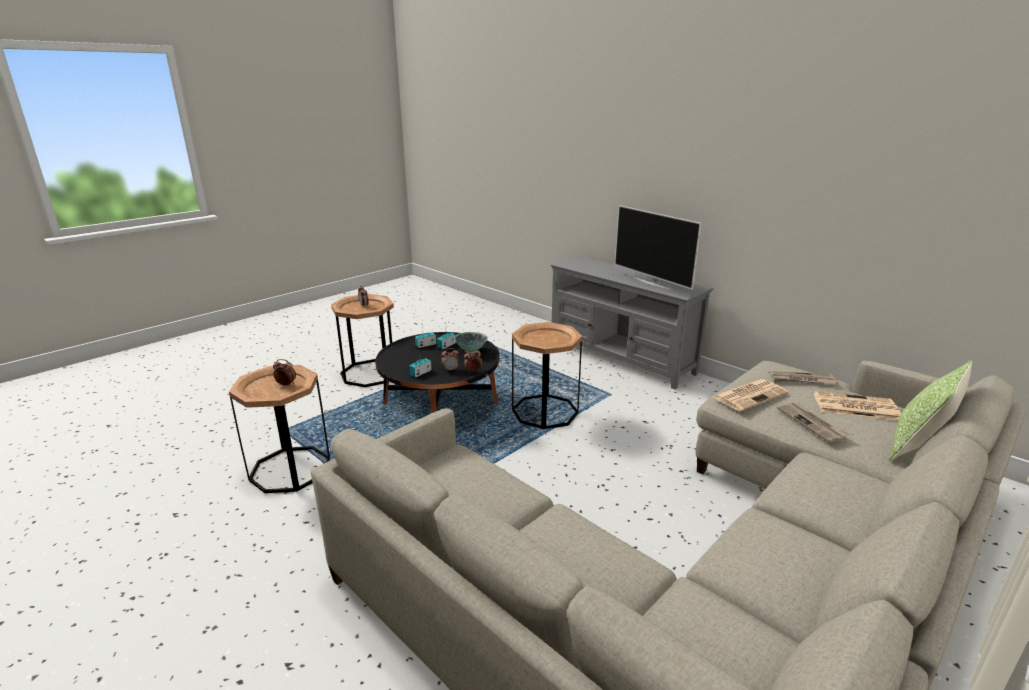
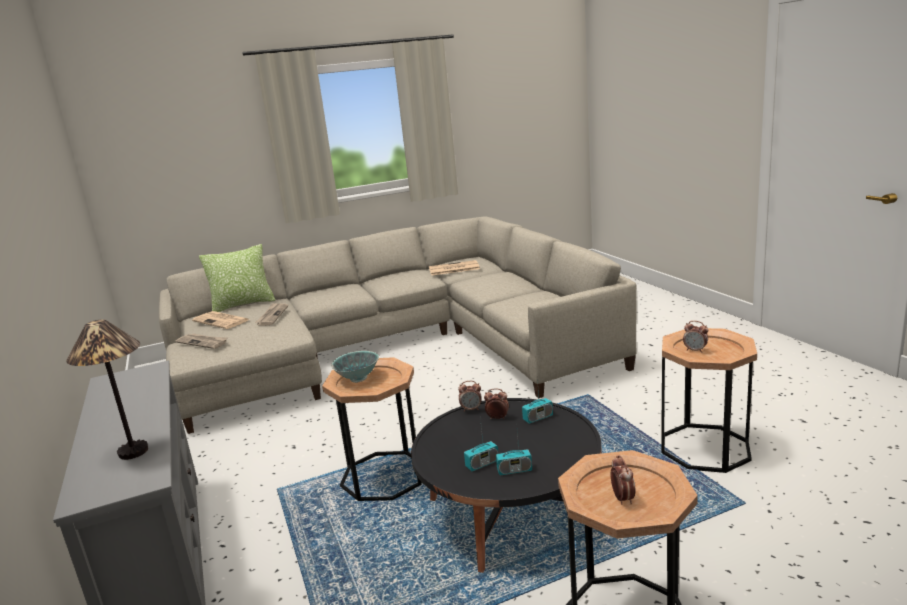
camera: 155 degrees left, 5 degrees down
(471, 351) = (452, 446): bowl -> bowl (358, 378)
(591, 268) = (133, 452): none -> table lamp
(653, 284) = (138, 393): television -> none
(750, 395) = (268, 334): newspaper -> newspaper (453, 269)

